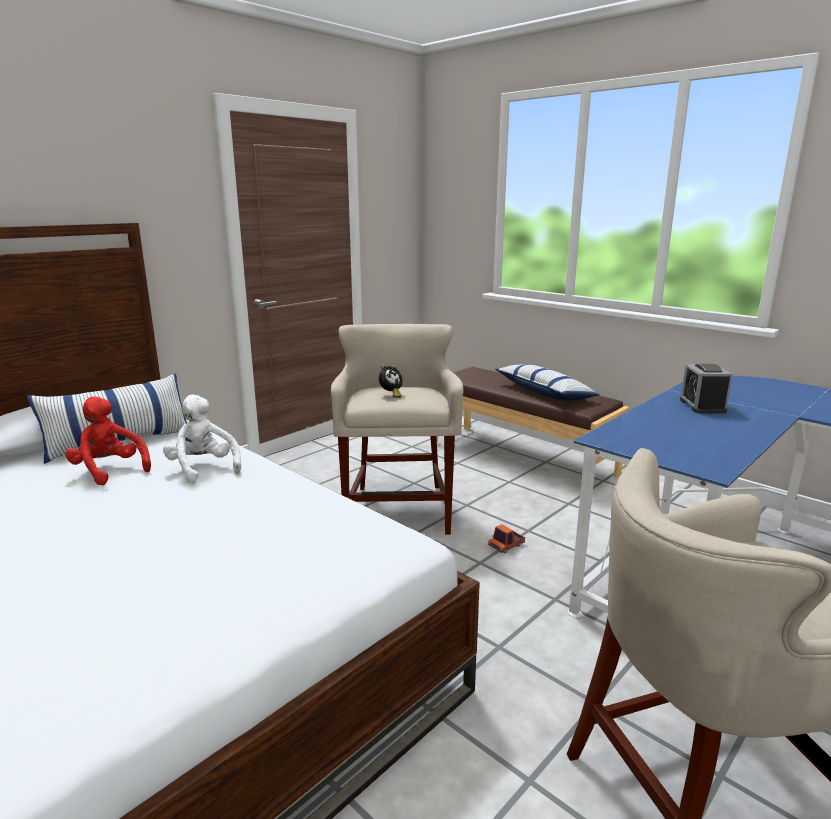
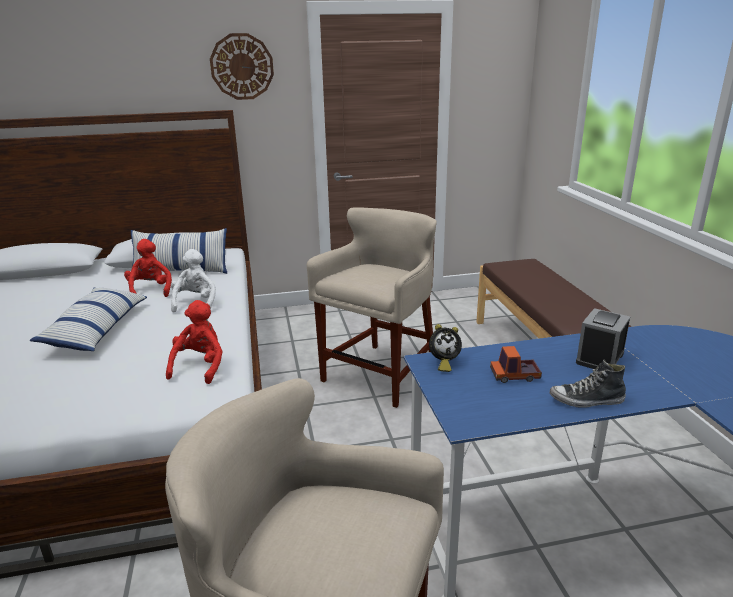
camera: 35 degrees right, 5 degrees up
(141, 167) = (242, 67): none -> wall clock
(328, 524) = (200, 366): none -> red plush toy
(390, 395) = (364, 275): alarm clock -> alarm clock (443, 363)
(506, 545) = (429, 433): toy truck -> toy truck (514, 376)
(544, 393) = (561, 301): pillow -> pillow (97, 329)
(747, 432) = (586, 400): none -> shoe

